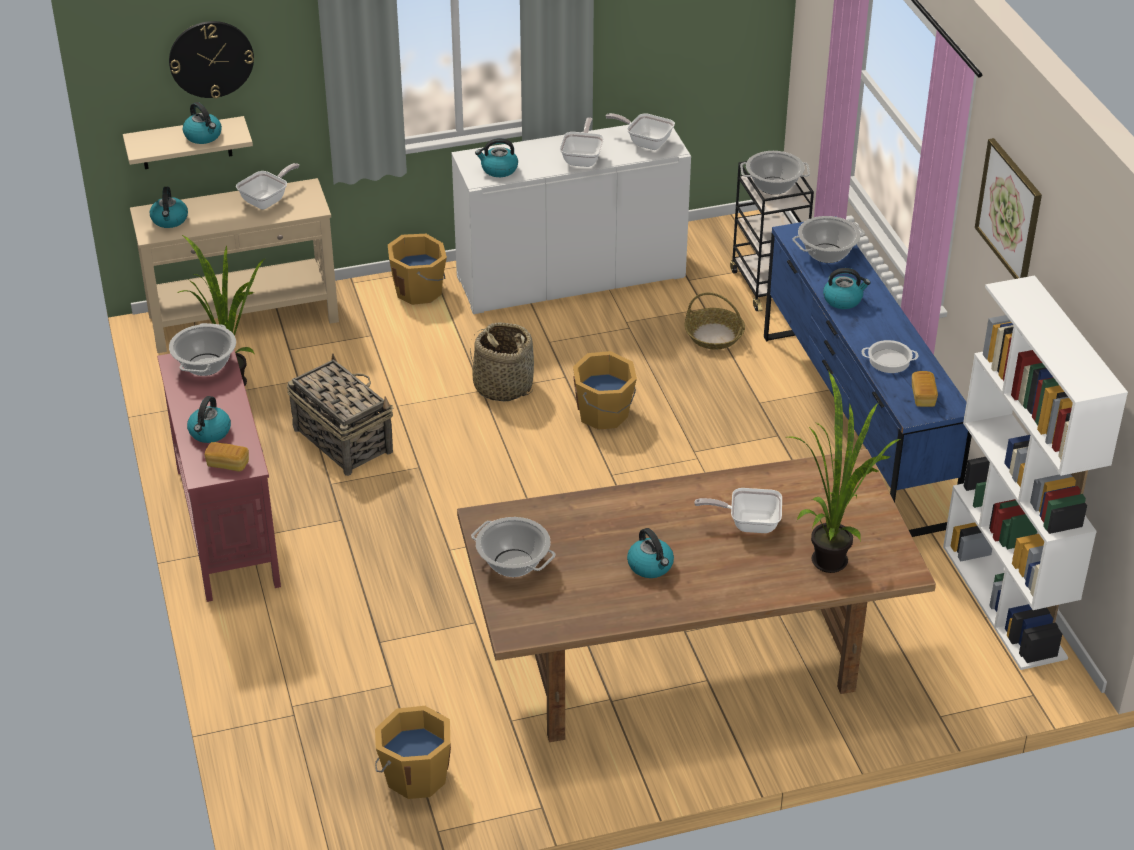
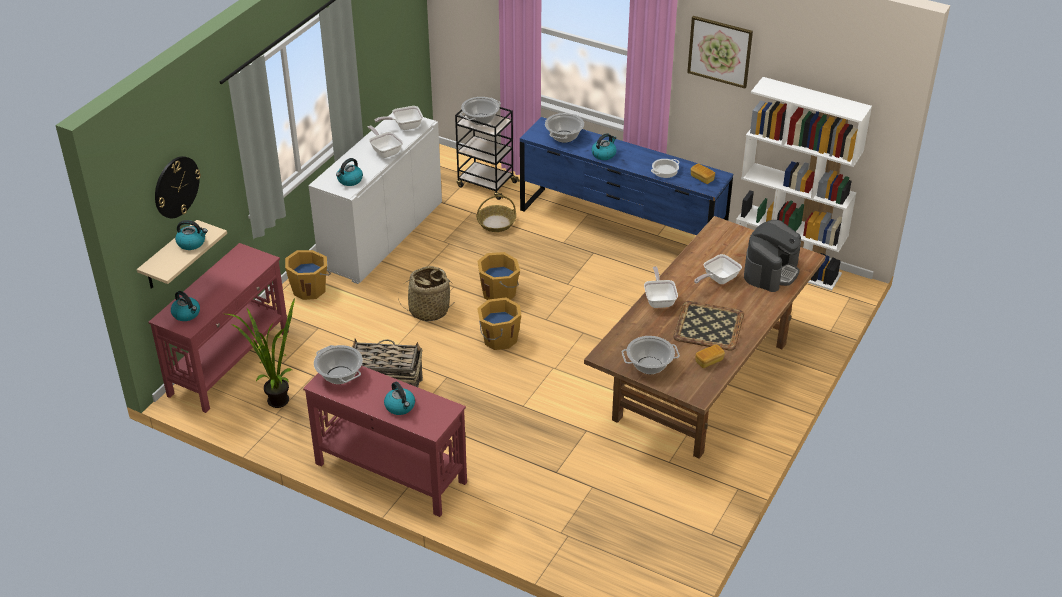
camera: 45 degrees left, 0 degrees up
(228, 464) = (436, 415): bread -> bread (709, 361)
(245, 319) = (230, 363): beige console table -> red console table
(268, 200) = (229, 270): frying pan -> frying pan (659, 300)
(415, 775) = (665, 518): orange bucket -> orange bucket (499, 339)
(651, 566) = (708, 325): kettle -> tray
(831, 556) = (771, 271): potted plant -> coffee machine

